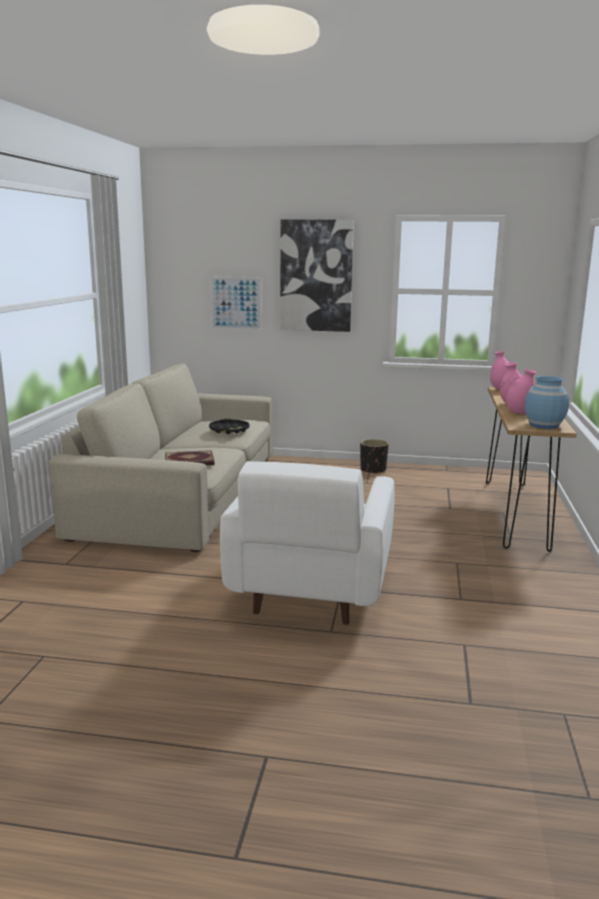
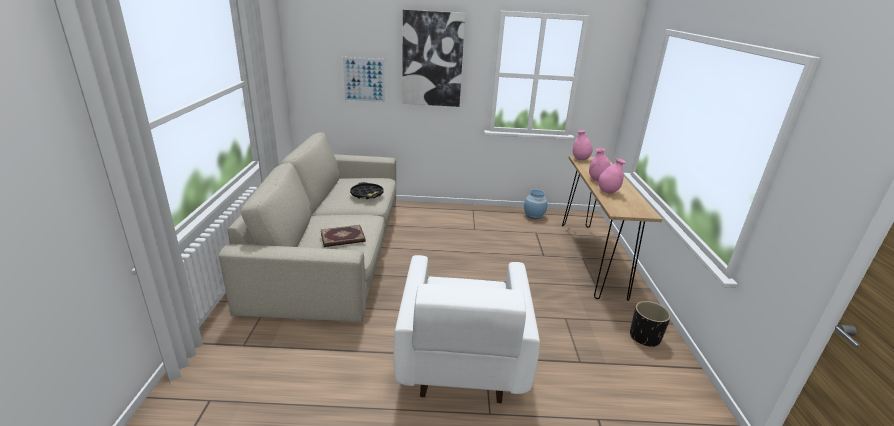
camera: 10 degrees left, 10 degrees up
(373, 470) = (476, 215): black planter -> black planter (645, 337)
(543, 425) = (633, 208): blue vase -> blue vase (533, 216)

